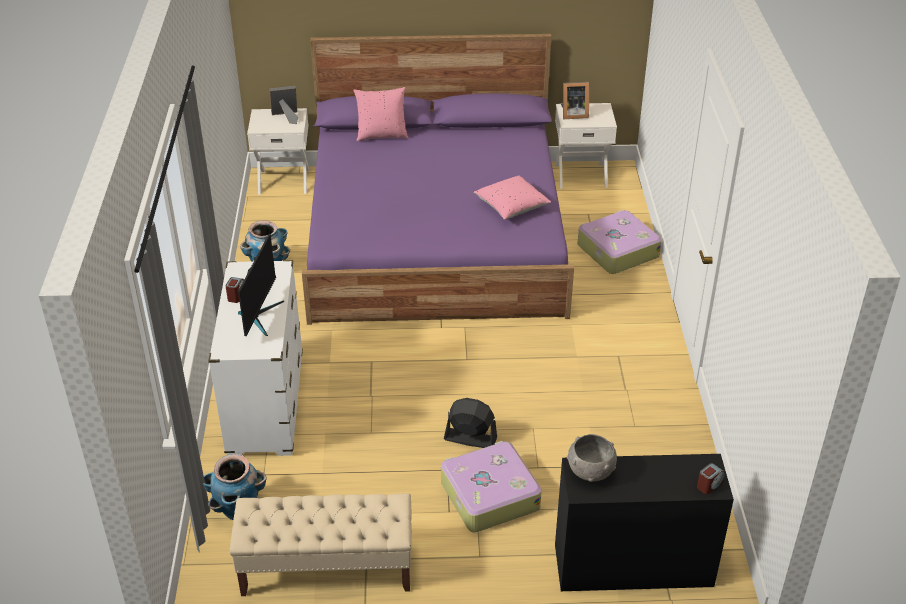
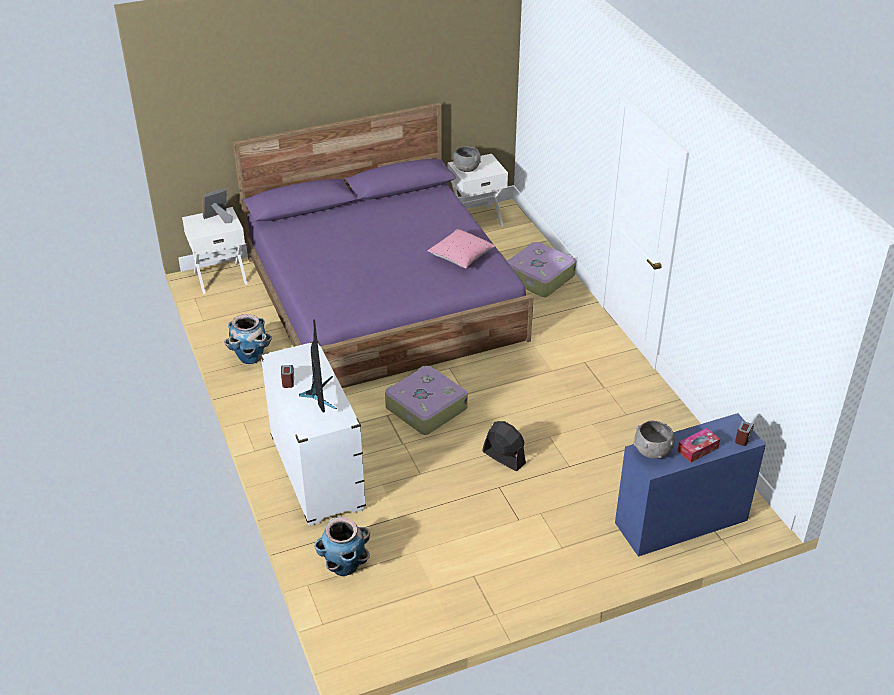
camera: 20 degrees left, 0 degrees up
(326, 569) = (445, 592): beige bench -> none
(381, 135) = (314, 218): pink pillow -> none
(470, 438) = (503, 457): black fan -> black fan turned 45 degrees clockwise
(488, 495) = (543, 498): suitcase -> suitcase (425, 408)
(573, 114) = (466, 168): picture frame -> grey bowl
(633, 566) = (681, 522): black desk -> blue desk
(646, 483) = (697, 449): none -> tissue box

